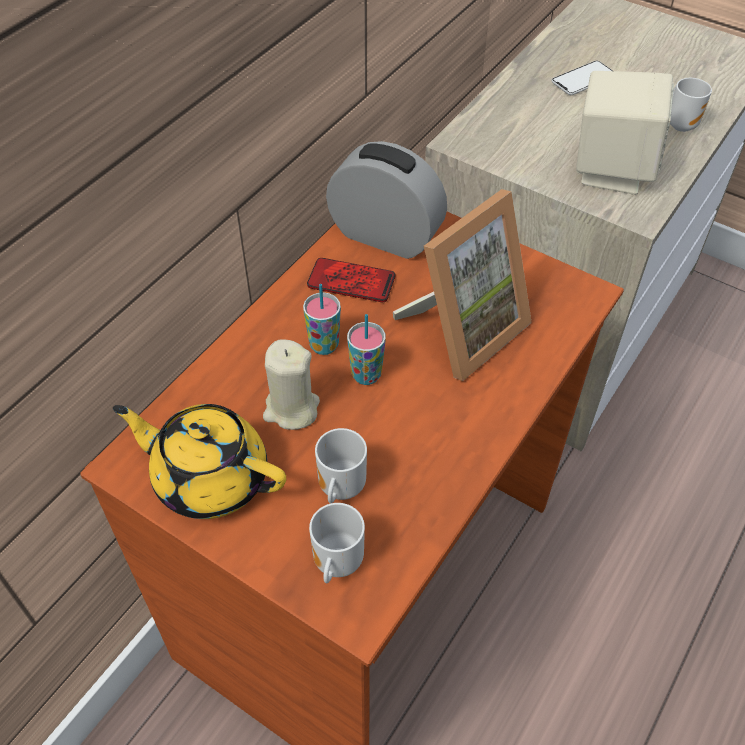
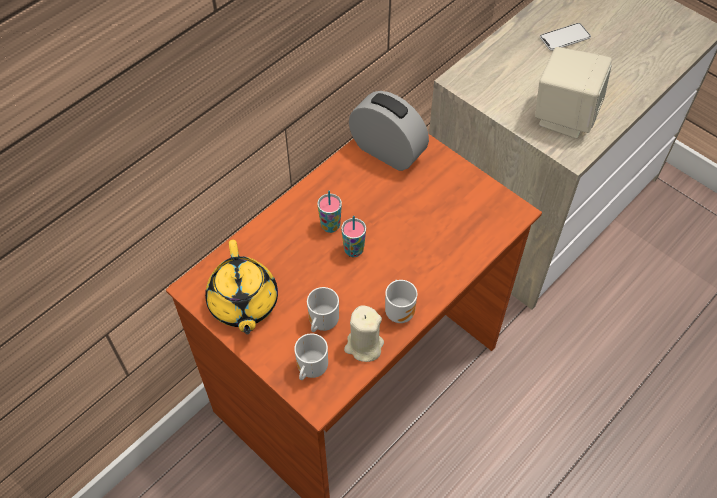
camera: 10 degrees right, 5 degrees up
(209, 477) = (243, 303): yellow teapot -> yellow teapot turned 135 degrees counterclockwise
(291, 409) = (301, 266): beige candle -> beige candle (364, 346)
(351, 281) = (357, 182): phone -> none
(462, 329) = (424, 227): picture frame -> none
(681, 124) = (627, 85): mug -> mug (400, 311)

